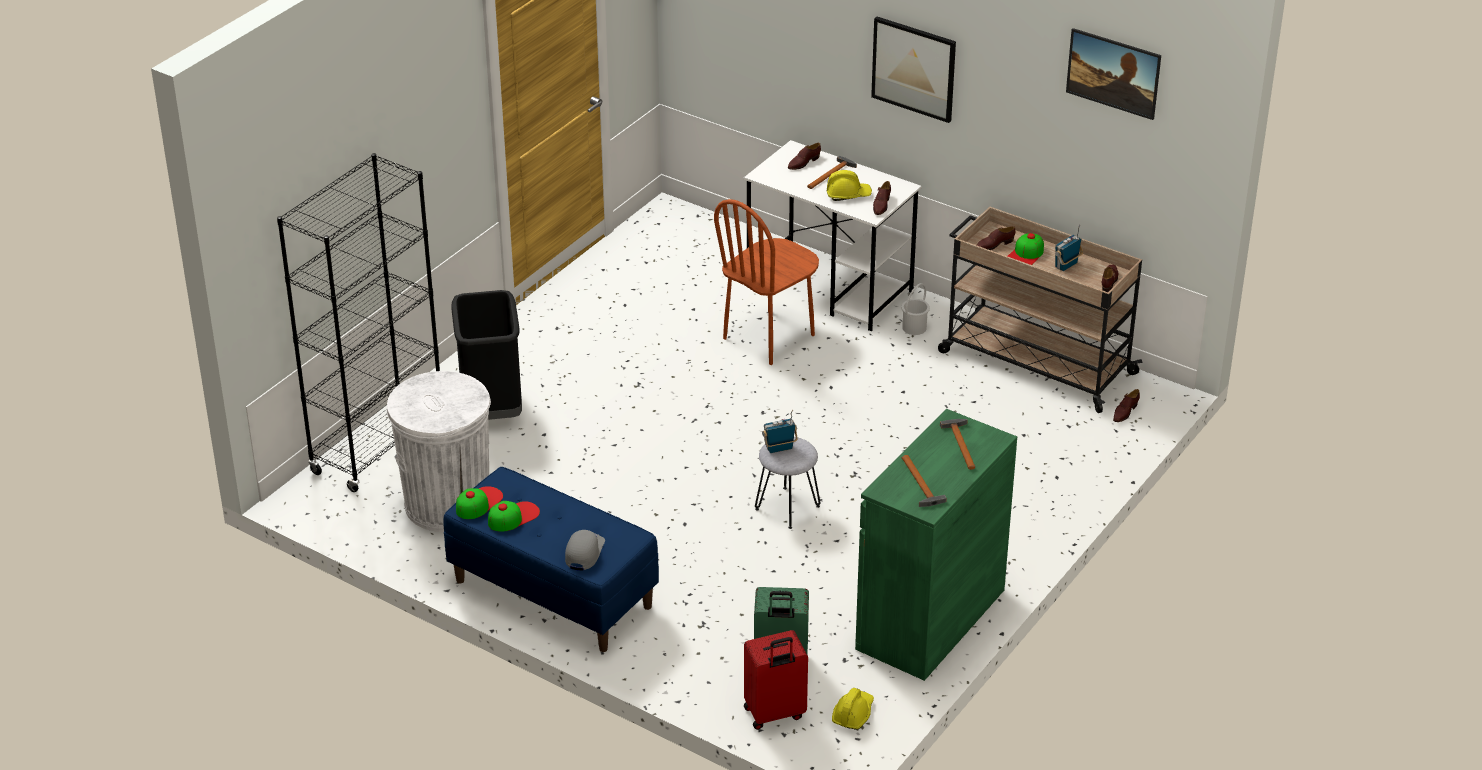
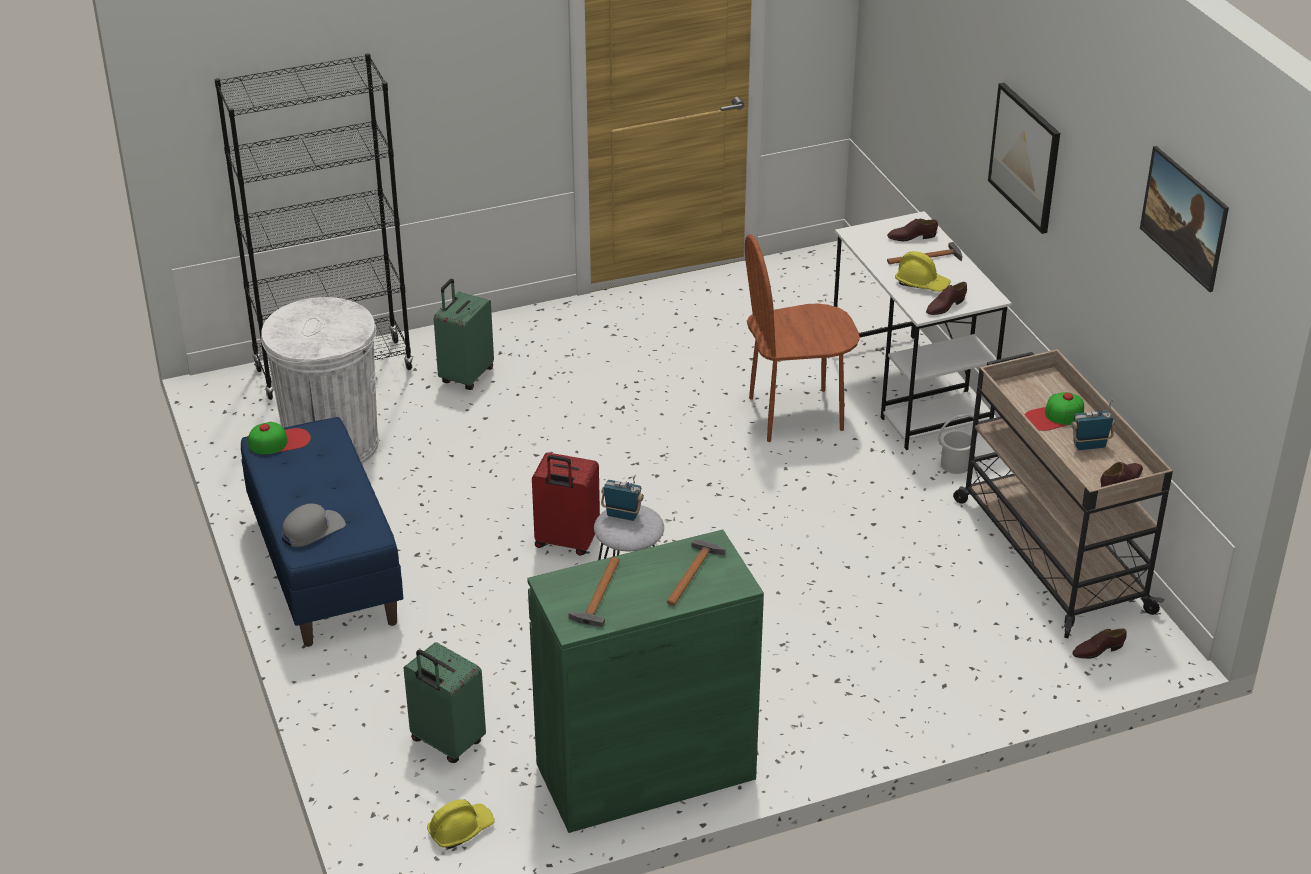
camera: 35 degrees right, 0 degrees up
(491, 409) = (465, 376): black trash can -> green suitcase
(513, 516) = (293, 467): cap -> none
(774, 714) = (387, 789): red suitcase -> red suitcase (566, 542)
(994, 244) = (1031, 393): brown shoe -> none

